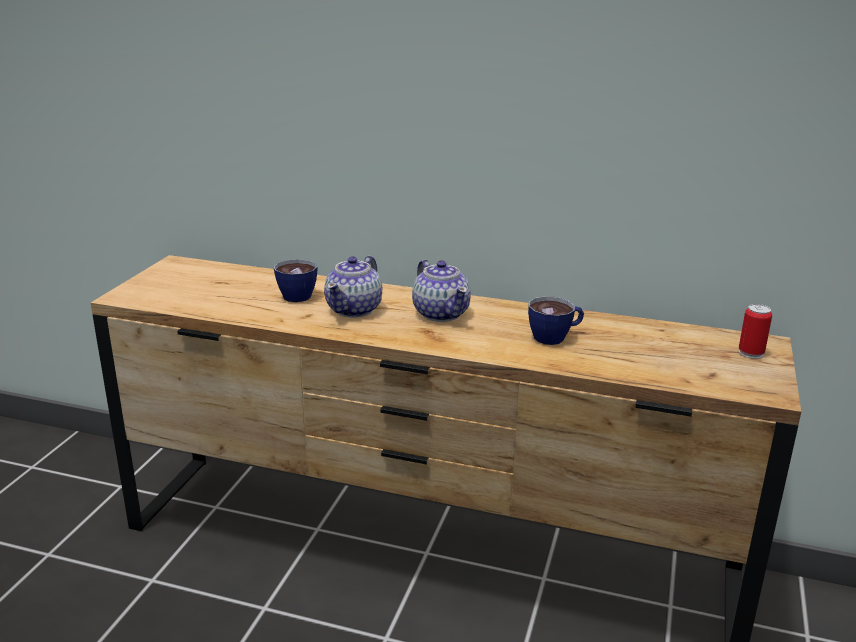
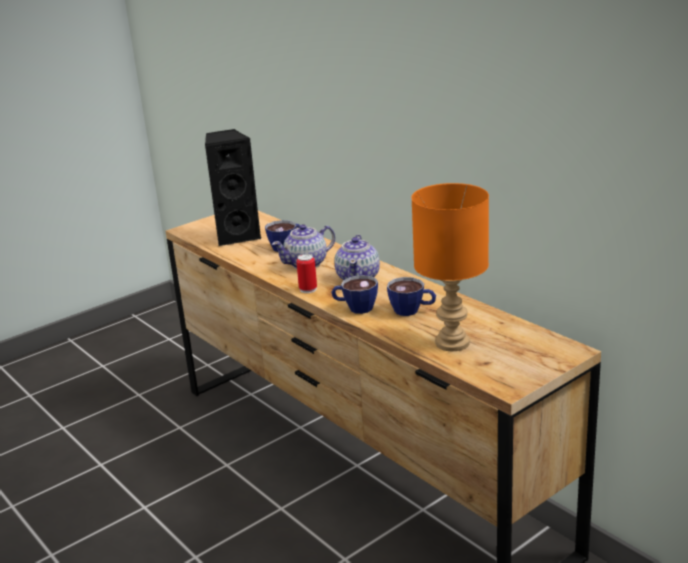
camera: 35 degrees right, 0 degrees up
(212, 292) = (237, 236): none -> black speaker
(488, 347) = (355, 308): none -> cup
(648, 362) = (451, 343): none -> orange table lamp
(751, 353) = (544, 355): can -> can (308, 289)

